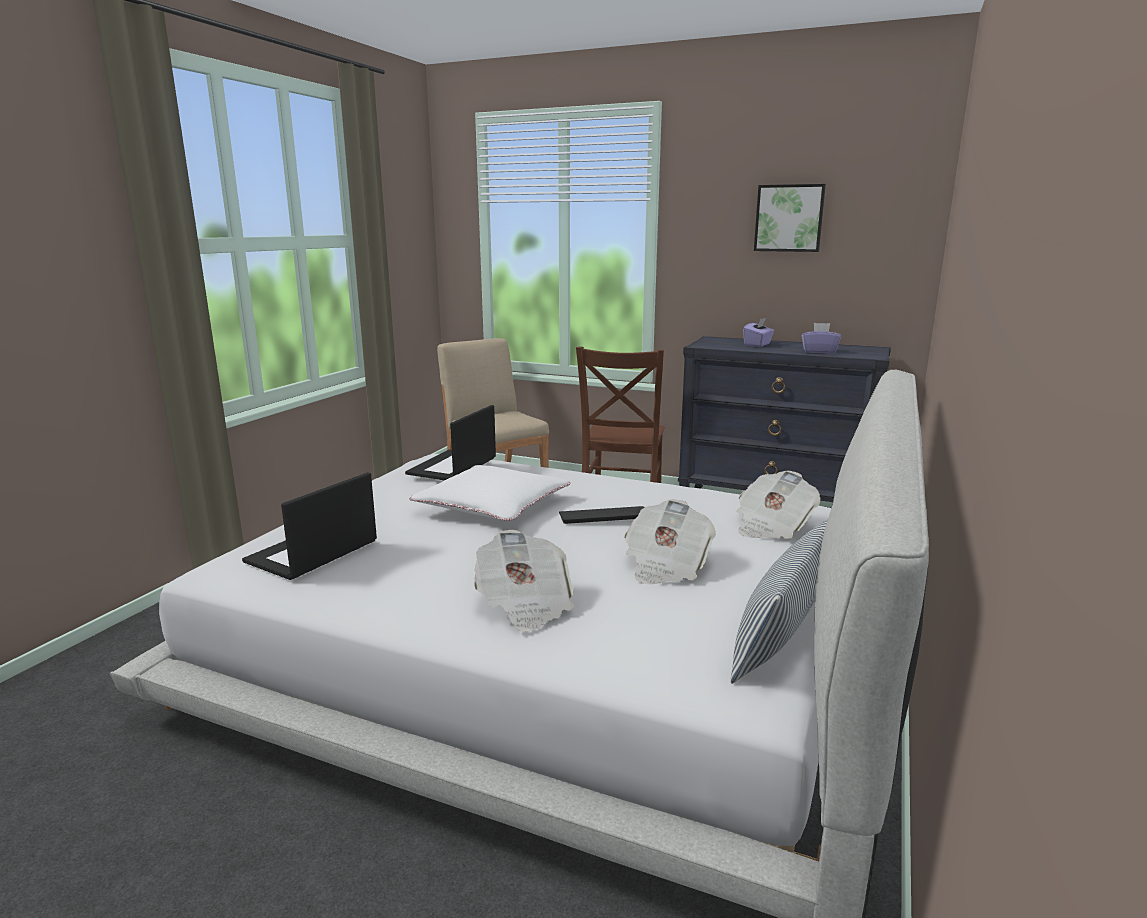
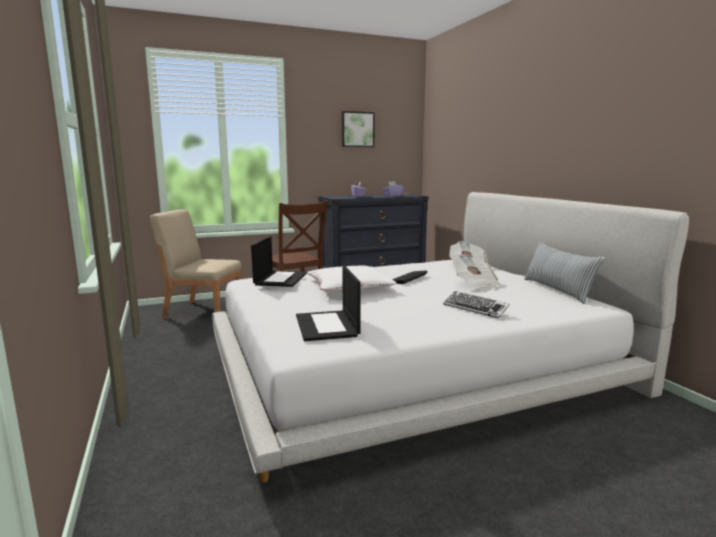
camera: 45 degrees left, 5 degrees down
(452, 467) = (280, 279): laptop -> laptop turned 150 degrees counterclockwise
(524, 604) = (475, 308): newspaper -> keyboard

